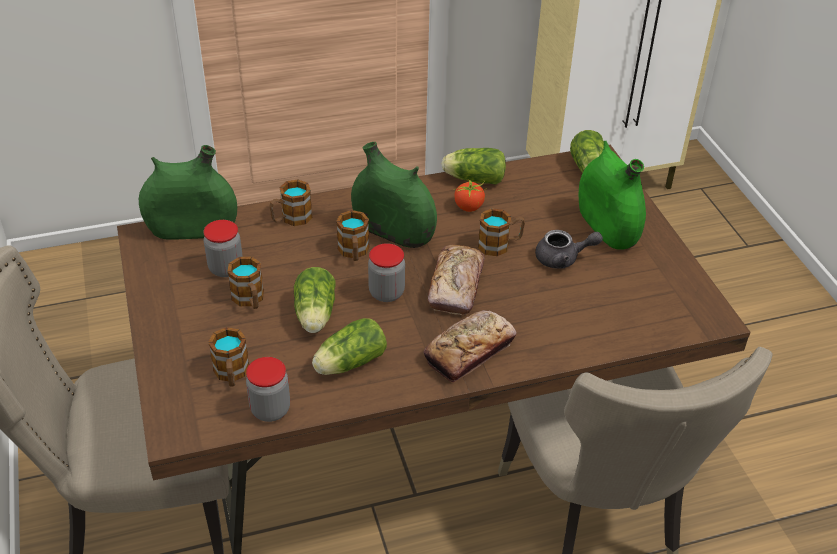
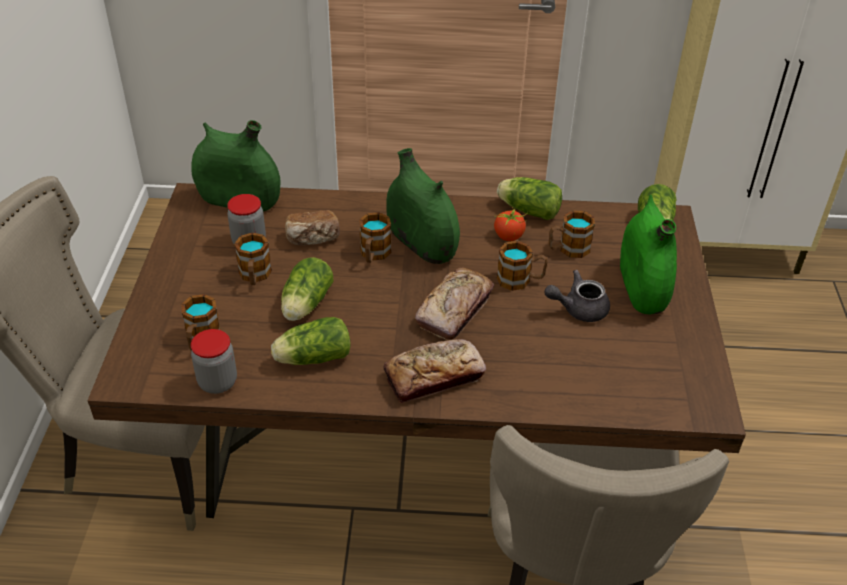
camera: 20 degrees right, 0 degrees up
(287, 251) = (313, 239): none -> bread
(291, 219) = (332, 210): mug -> mug (568, 249)
(386, 293) = (384, 300): jar -> none
(563, 259) = (578, 309): grey teapot -> grey teapot turned 150 degrees clockwise

